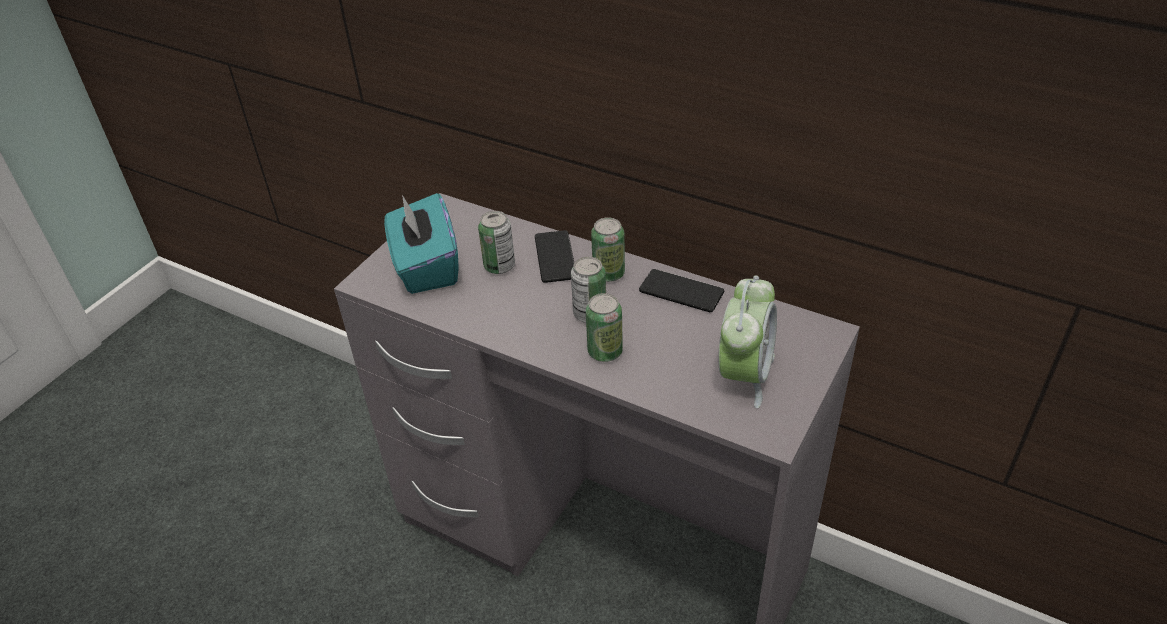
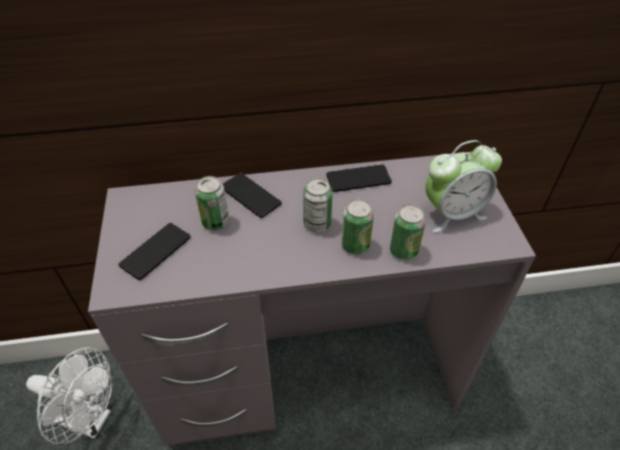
camera: 40 degrees left, 5 degrees up
(358, 450) = (90, 419): none -> white fan
(426, 267) = (155, 251): turquoise tissue box -> phone
(608, 273) = (300, 189): can -> can (403, 250)
(744, 375) = (452, 214): alarm clock -> alarm clock turned 90 degrees clockwise

